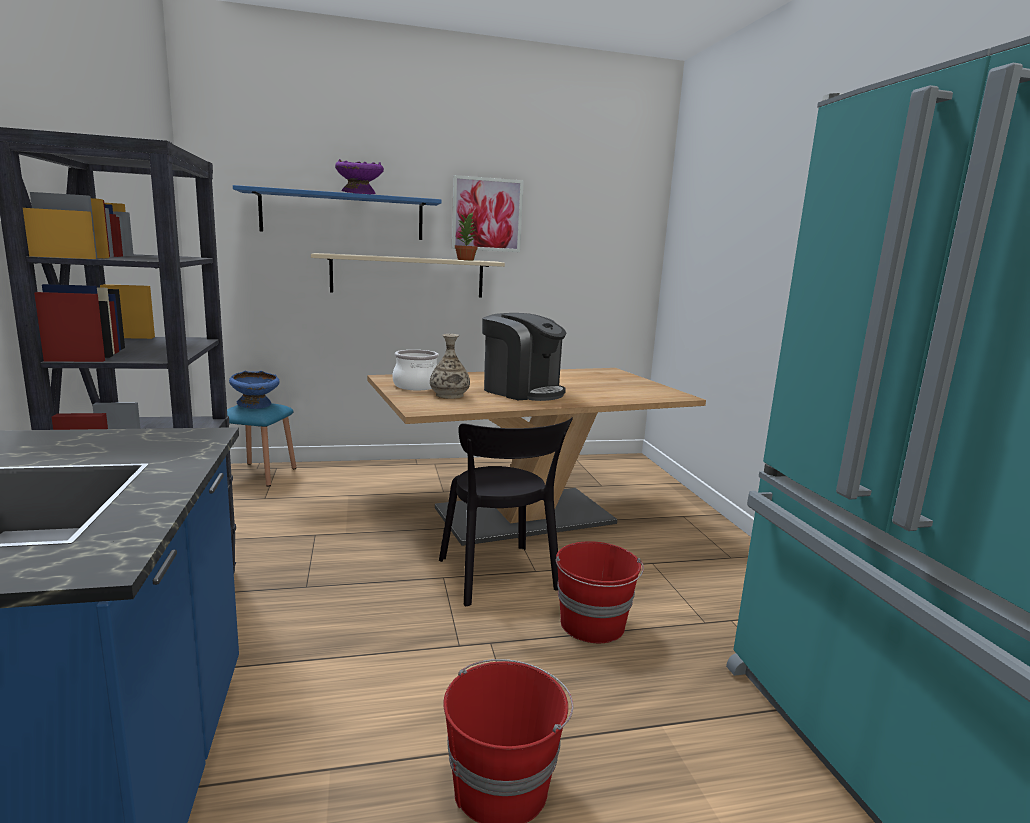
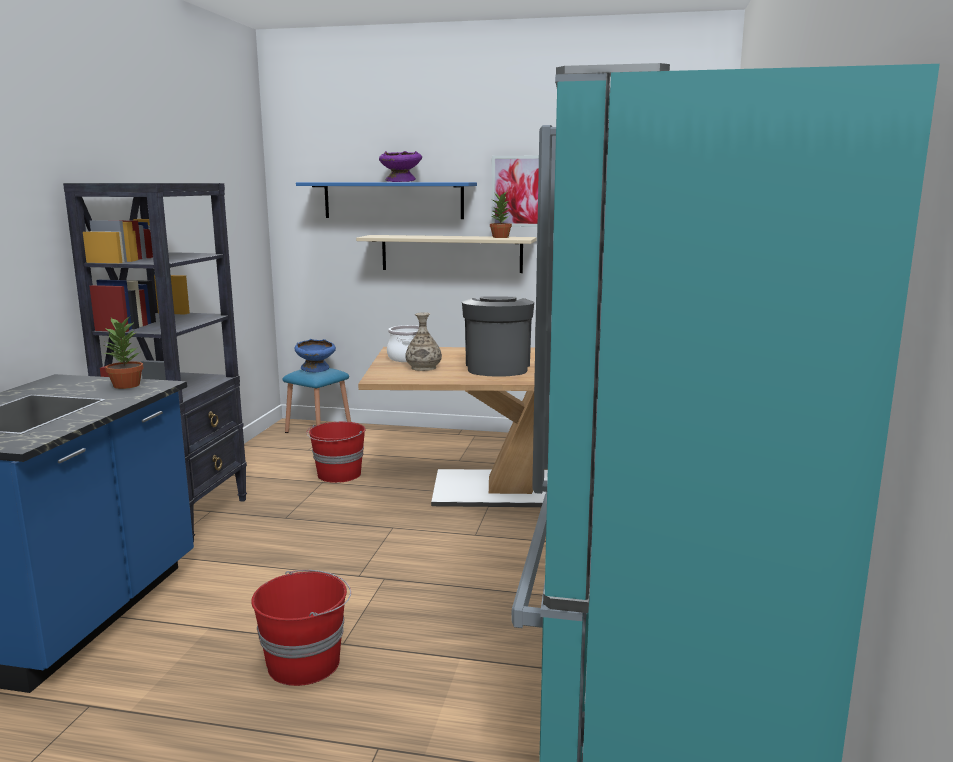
camera: 25 degrees right, 0 degrees up
(153, 440) = (127, 385): none -> potted plant
(499, 577) = (438, 535): black chair -> none
(522, 391) = (497, 367): coffee machine -> coffee machine turned 150 degrees counterclockwise
(593, 625) = (481, 582): red bucket -> red bucket (339, 475)

